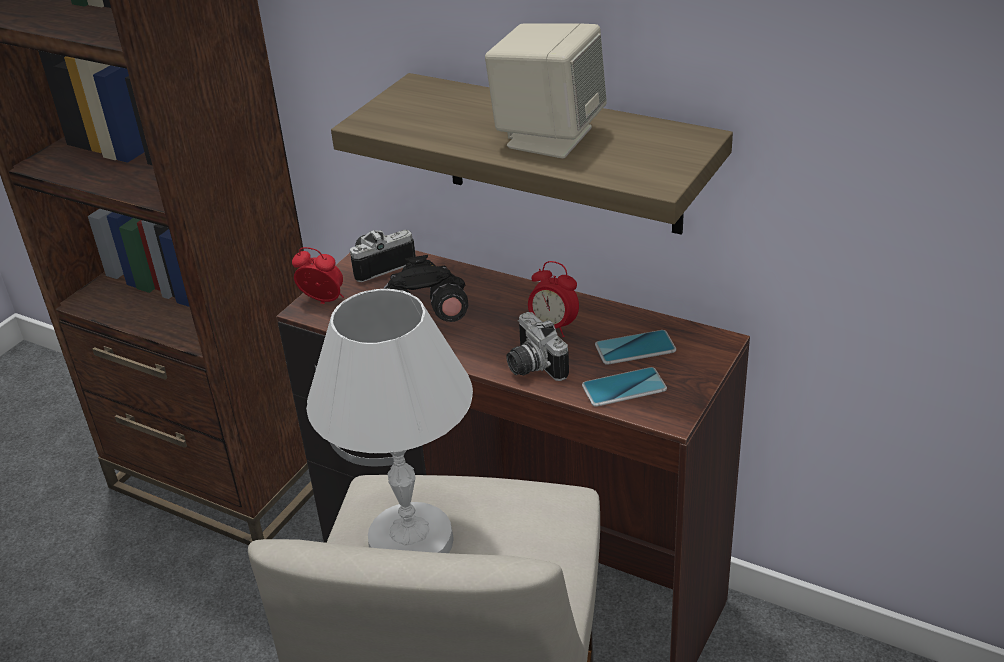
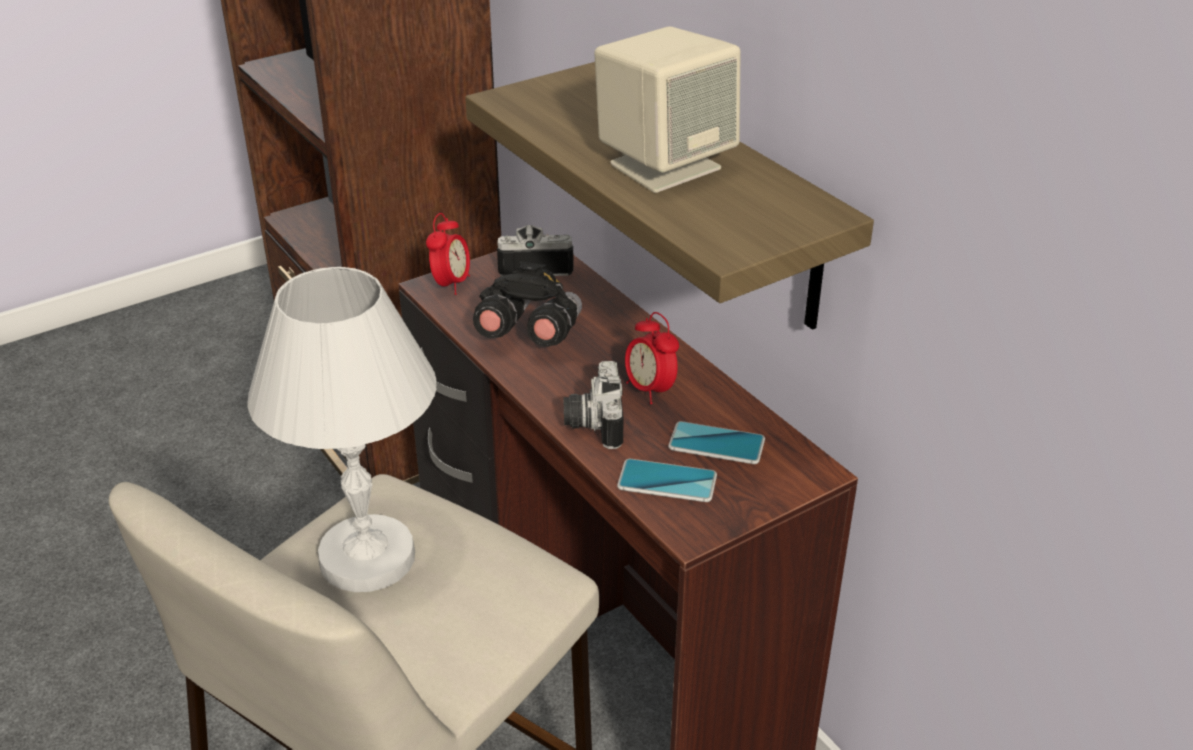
camera: 25 degrees right, 0 degrees up
(323, 302) = (451, 284): alarm clock -> alarm clock turned 60 degrees clockwise

